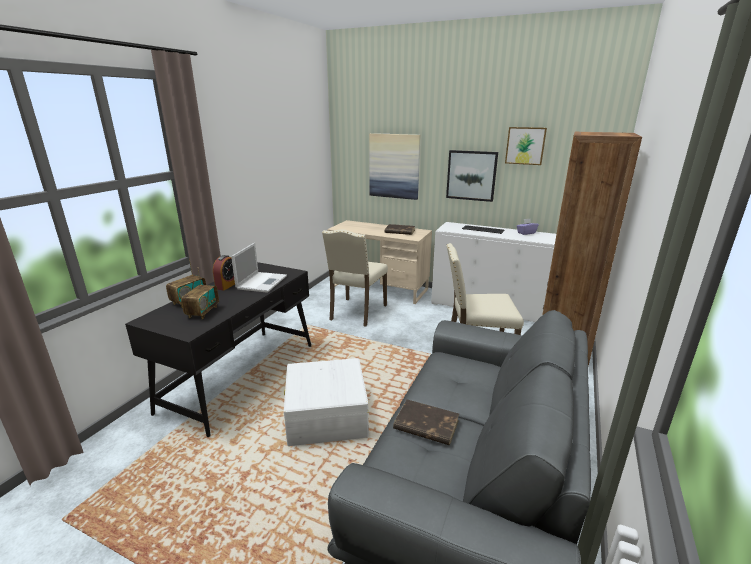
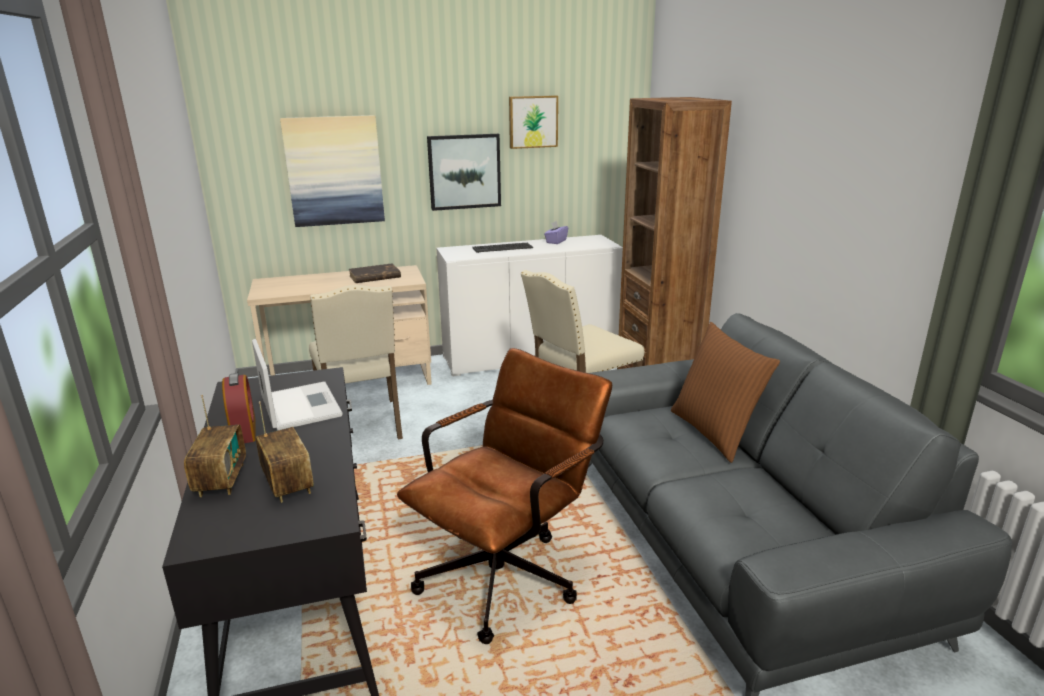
camera: 40 degrees left, 0 degrees up
(326, 415) = (508, 572): white storage box -> brown office chair
(425, 425) = (715, 493): brown book -> none
(488, 391) = (715, 432): none -> brown pillow

